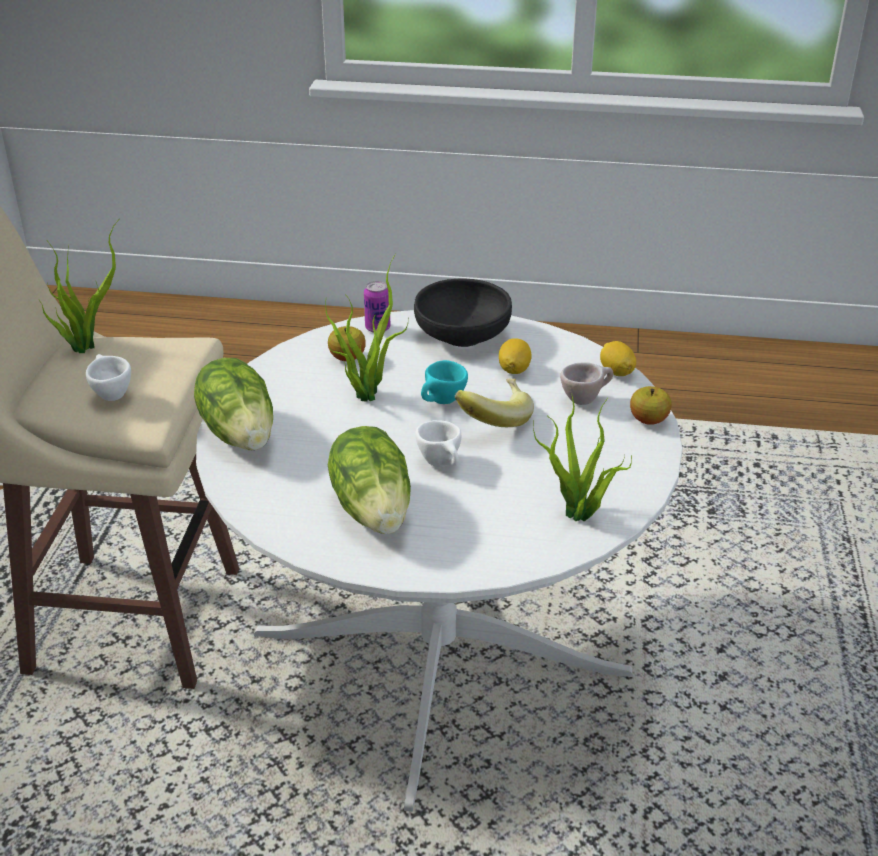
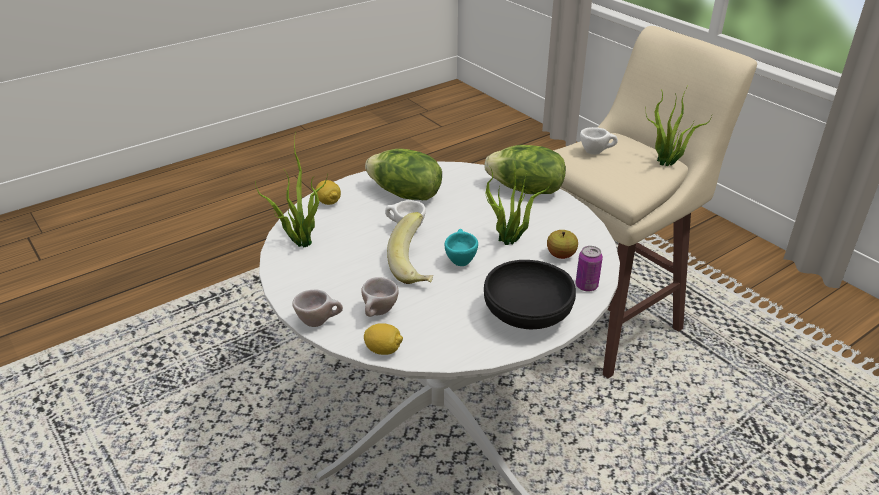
camera: 135 degrees right, 0 degrees up
(514, 369) = (453, 308): lemon -> lemon (328, 202)
(648, 420) = (319, 322): apple -> beige cup

